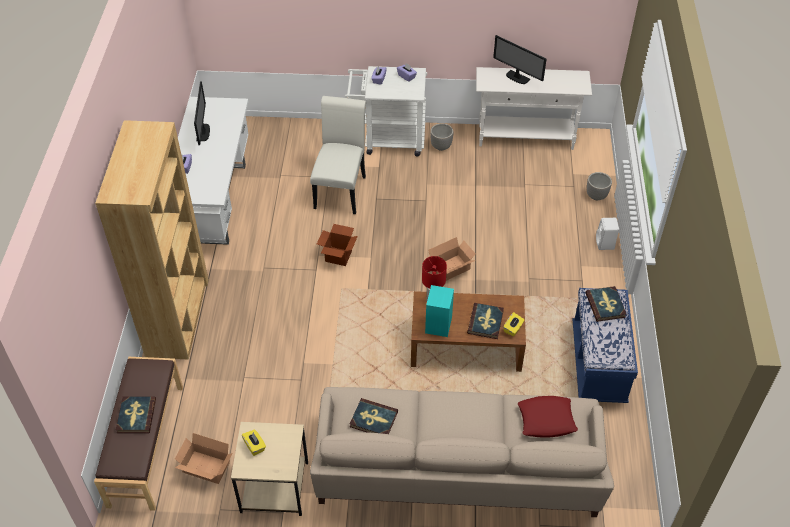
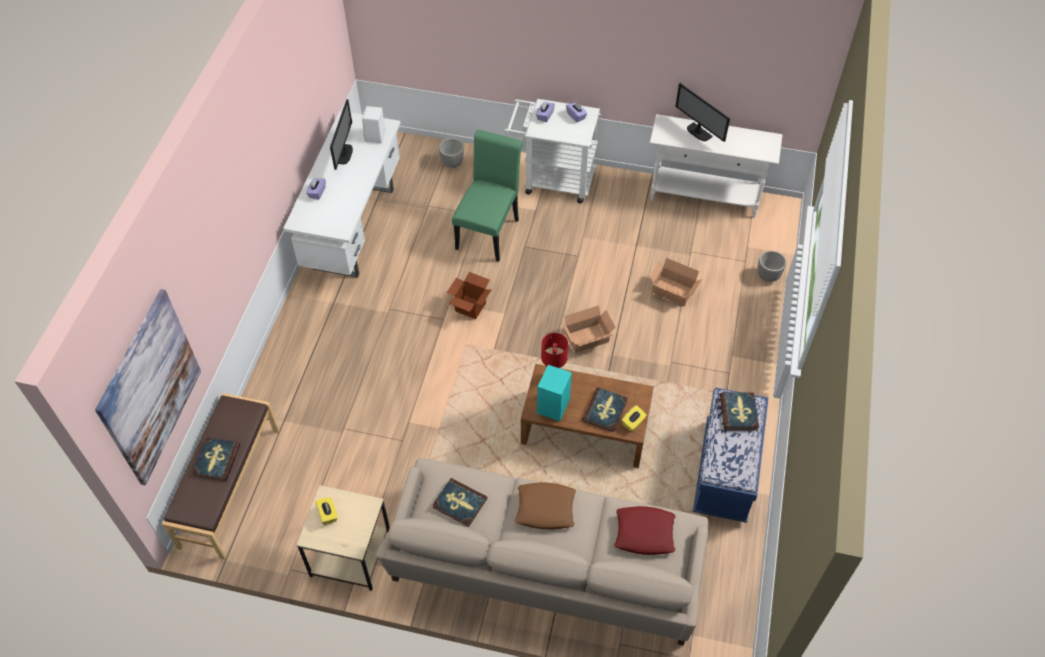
camera: 10 degrees right, 5 degrees up
(76, 345) = (150, 388): none -> picture
(178, 317) = (289, 351): brown bookcase -> none
(206, 469) = (285, 523): cardboard box -> cardboard box (673, 292)
(341, 189) = (489, 230): white chair -> green chair
(441, 147) = (608, 195): planter -> planter (452, 163)
(452, 412) = (545, 509): none -> brown pillow
(605, 244) = (765, 334): white speaker -> white speaker (375, 136)

